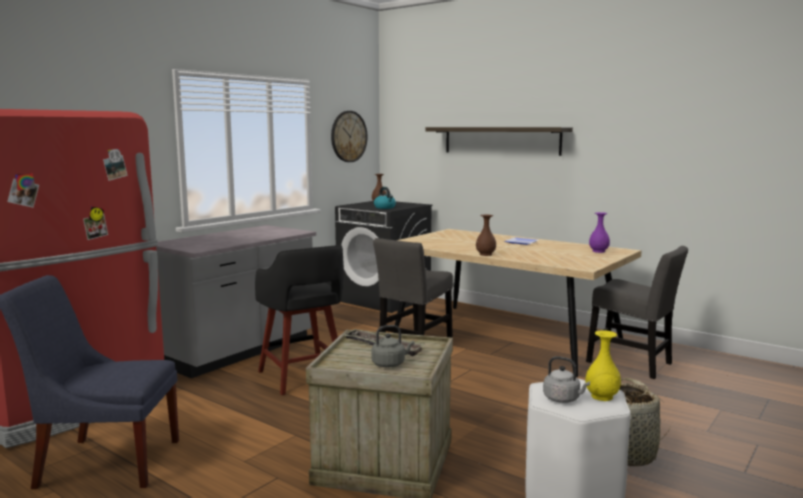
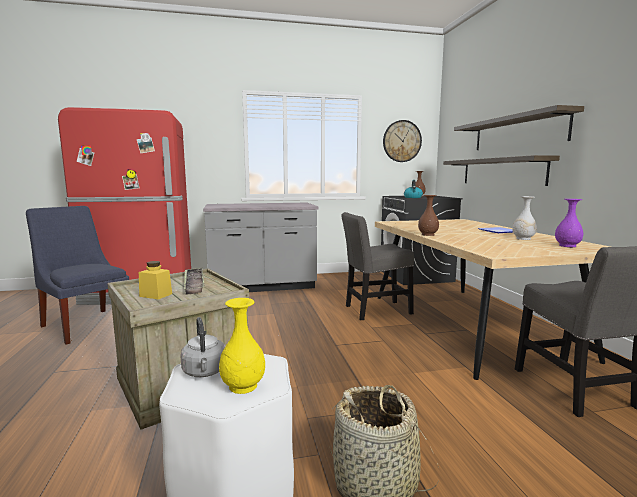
camera: 40 degrees right, 0 degrees up
(302, 377) = (261, 310): black stool -> none
(390, 364) = (156, 295): grey kettle -> yellow jar
(483, 177) = (501, 171): none -> shelf
(557, 248) = (523, 239): none -> white vase

